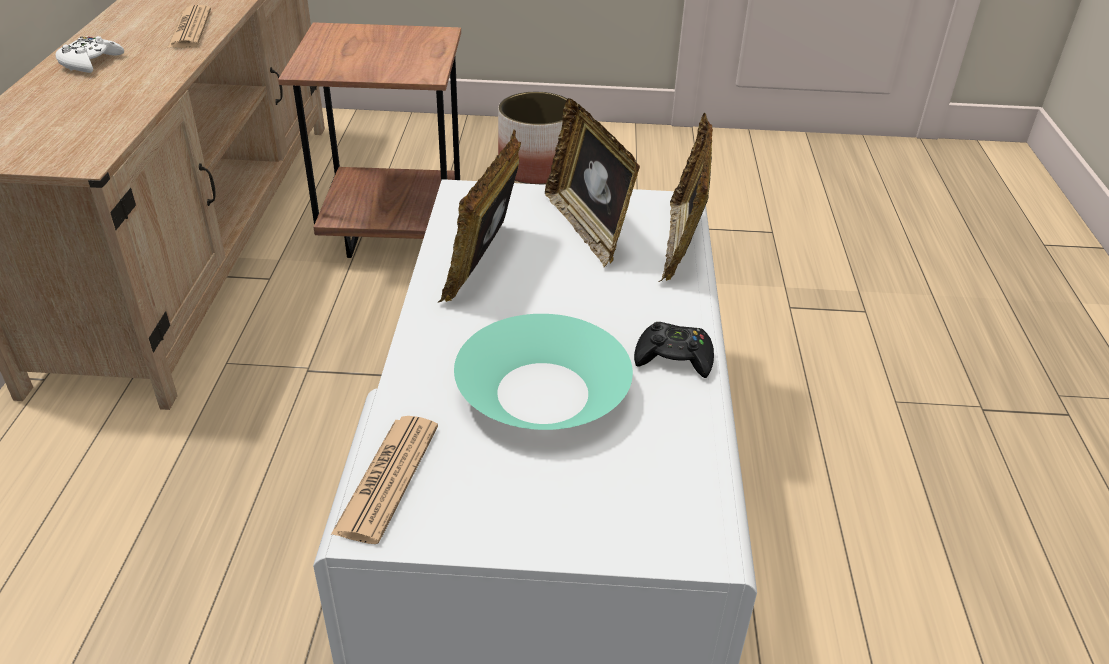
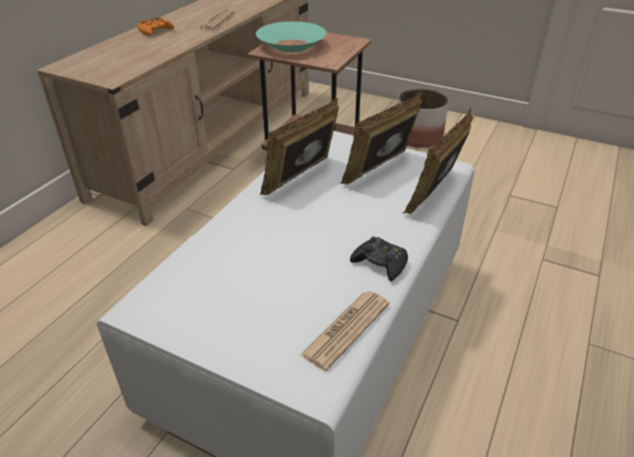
camera: 25 degrees right, 0 degrees up
(90, 62) = (155, 31): white game controller -> orange game controller
(387, 478) = (162, 287): newspaper -> newspaper (346, 329)
(542, 391) = (283, 262): turquoise bowl -> turquoise bowl (291, 45)
(588, 228) = (381, 171): picture frame -> picture frame turned 45 degrees clockwise

